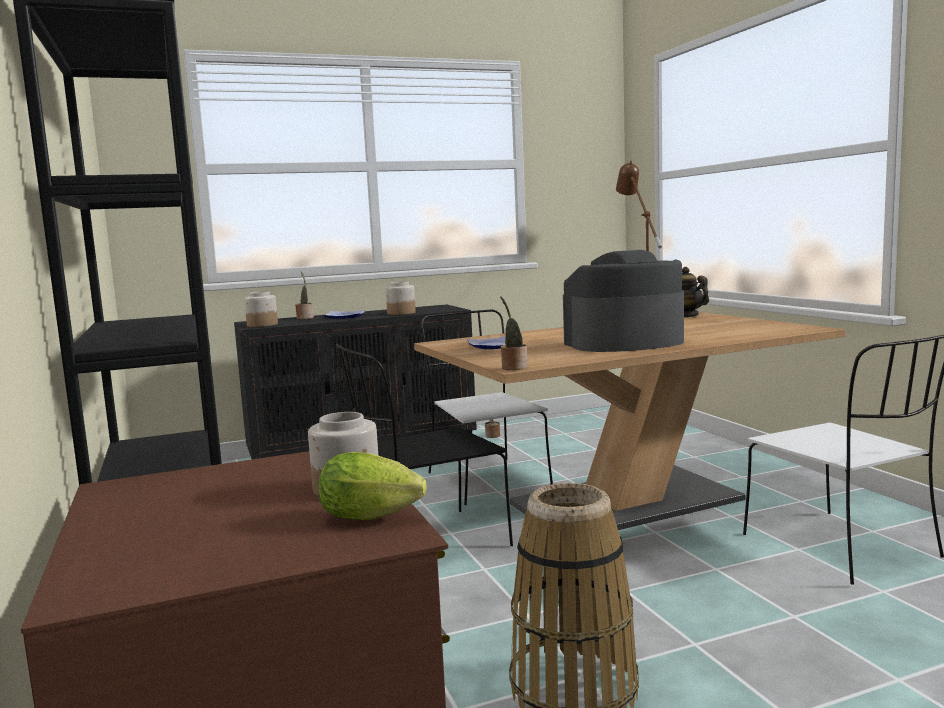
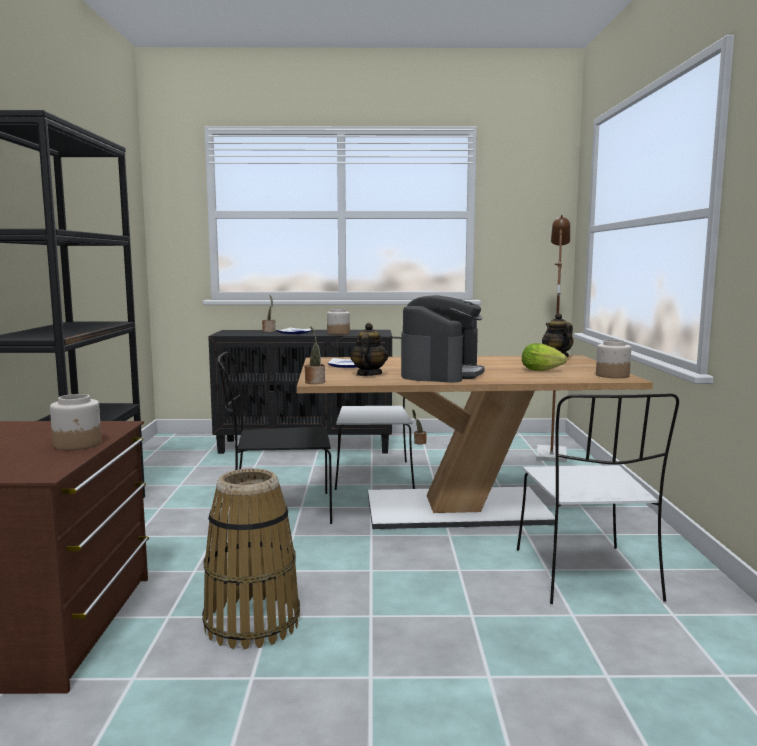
camera: 20 degrees right, 0 degrees up
(262, 325) = (230, 333): jar -> jar (612, 375)
(375, 517) = (53, 462): lettuce -> lettuce (544, 371)
(549, 353) = (368, 374): none -> teapot
(623, 343) = (441, 373): coffee machine -> coffee machine turned 105 degrees clockwise

